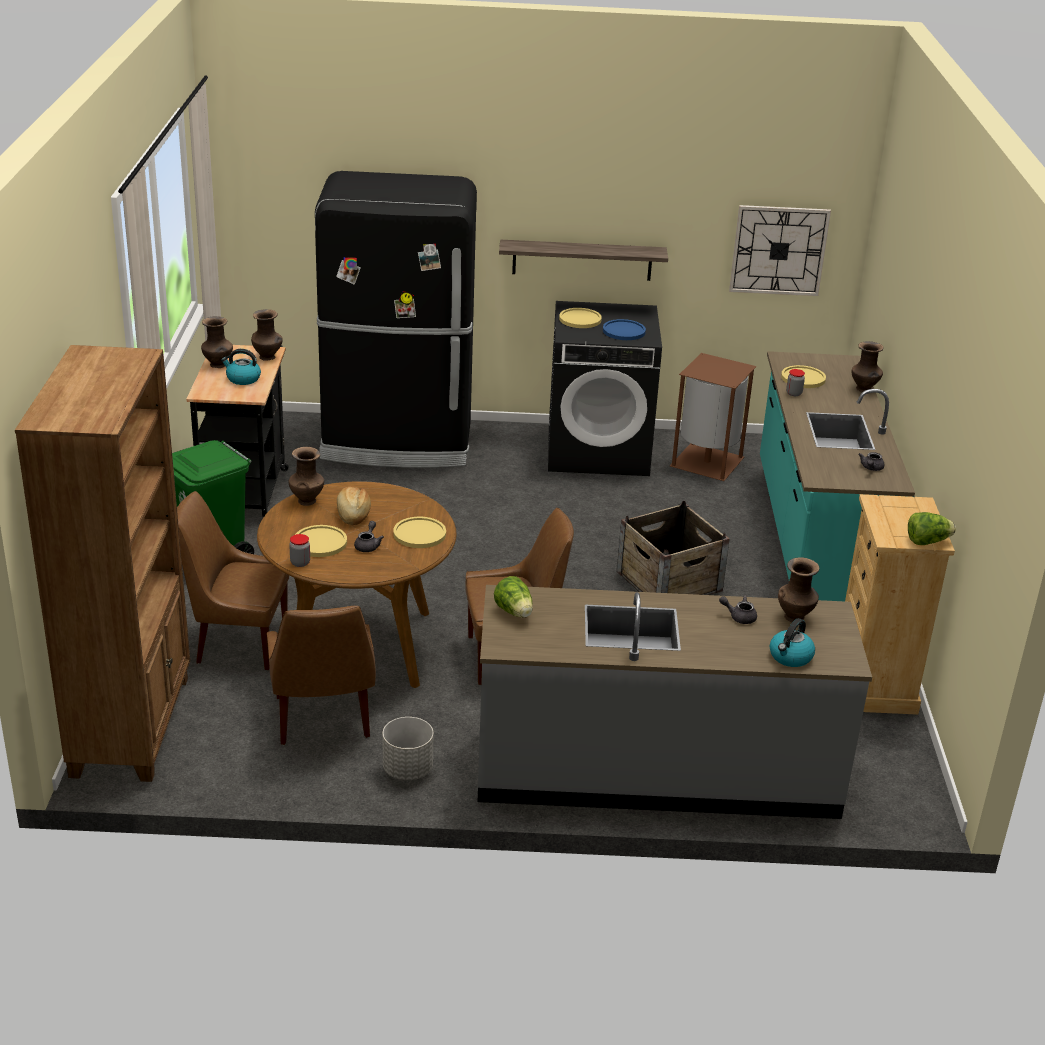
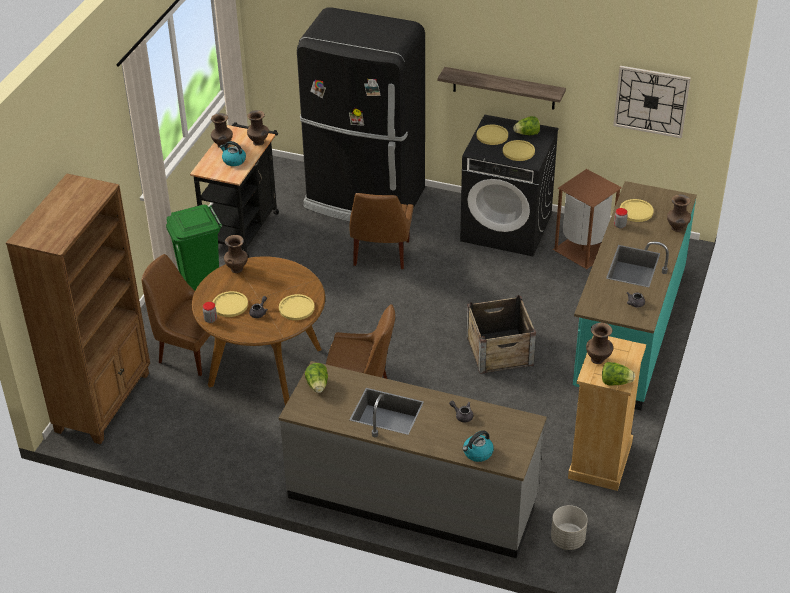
camera: 20 degrees right, 10 degrees up
(322, 719) = (219, 419): brown chair -> brown chair (381, 255)
(352, 514) = (261, 285): bread -> none
(407, 769) = (255, 466): grey planter -> grey planter (567, 539)
(622, 314) = (527, 134): none -> lettuce
(624, 331) = (518, 151): blue plate -> yellow plate
(795, 617) = (500, 422): brown vase -> brown vase (598, 359)

